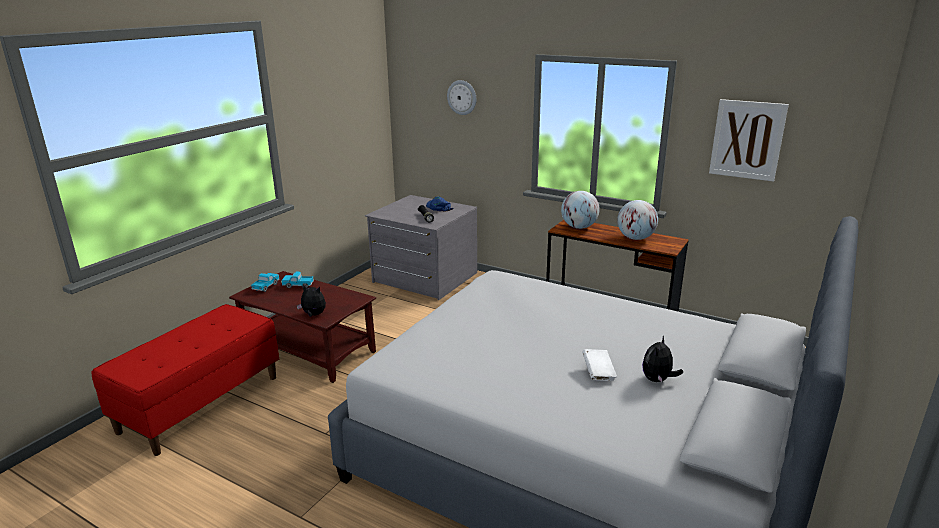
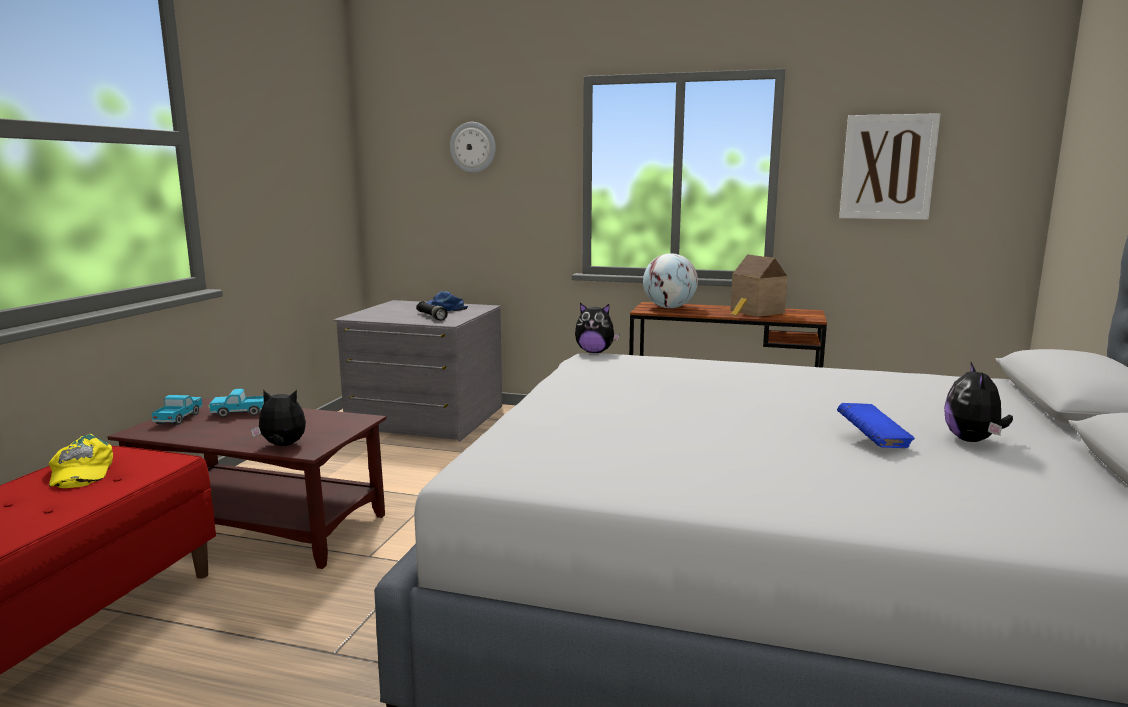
camera: 15 degrees left, 10 degrees down
(213, 323) = (80, 471): none -> yellow cap
(500, 271) = (595, 352): none -> plush toy
(598, 373) = (873, 441): white book -> blue book
(635, 238) = (755, 312): globe -> toy house

